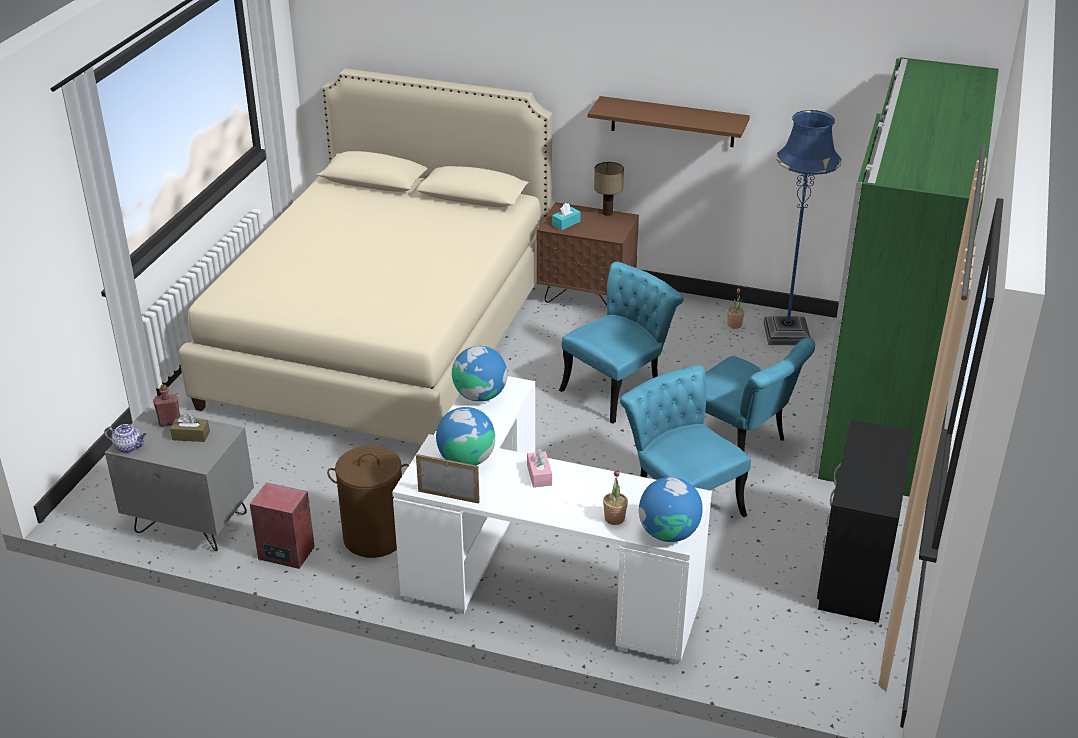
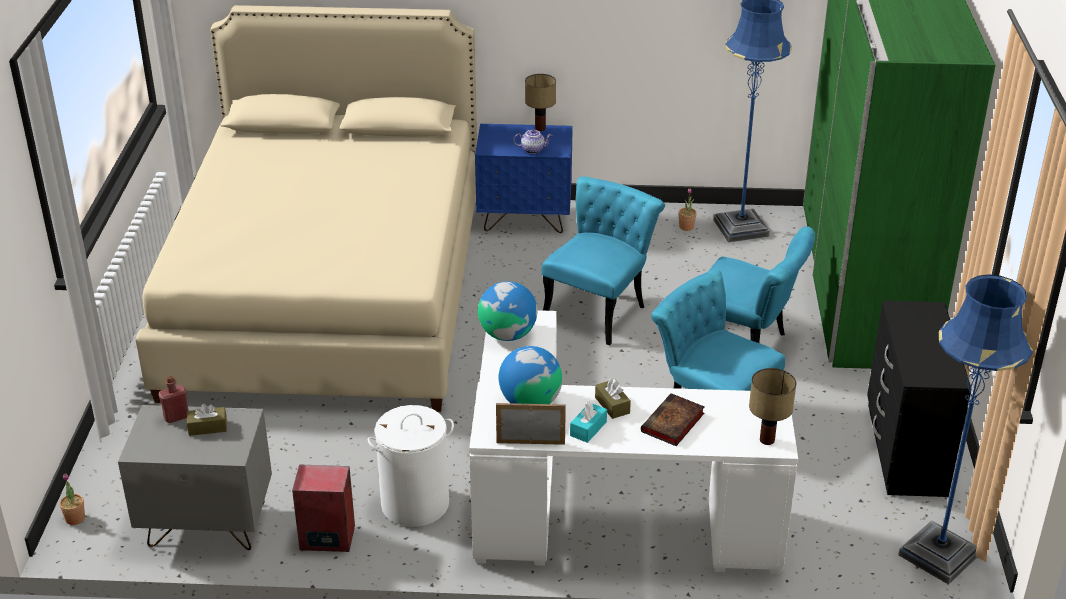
camera: 15 degrees left, 0 degrees up
(129, 447) = (143, 451): teapot -> teapot (533, 150)
(374, 537) = (414, 504): brown laundry basket -> white laundry basket
(539, 475) = (612, 405): pink tissue box -> brown tissue box
(566, 223) = (502, 144): turquoise tissue box -> turquoise tissue box (588, 429)
(586, 296) = (525, 219): brown nightstand -> blue nightstand
(586, 502) = (672, 424): none -> book
(614, 518) = (708, 435): potted plant -> potted plant (75, 518)
(669, 533) = (767, 440): globe -> table lamp
(672, 122) = (604, 24): brown shelf -> none
(844, 676) = (939, 555): none -> blue floor lamp

